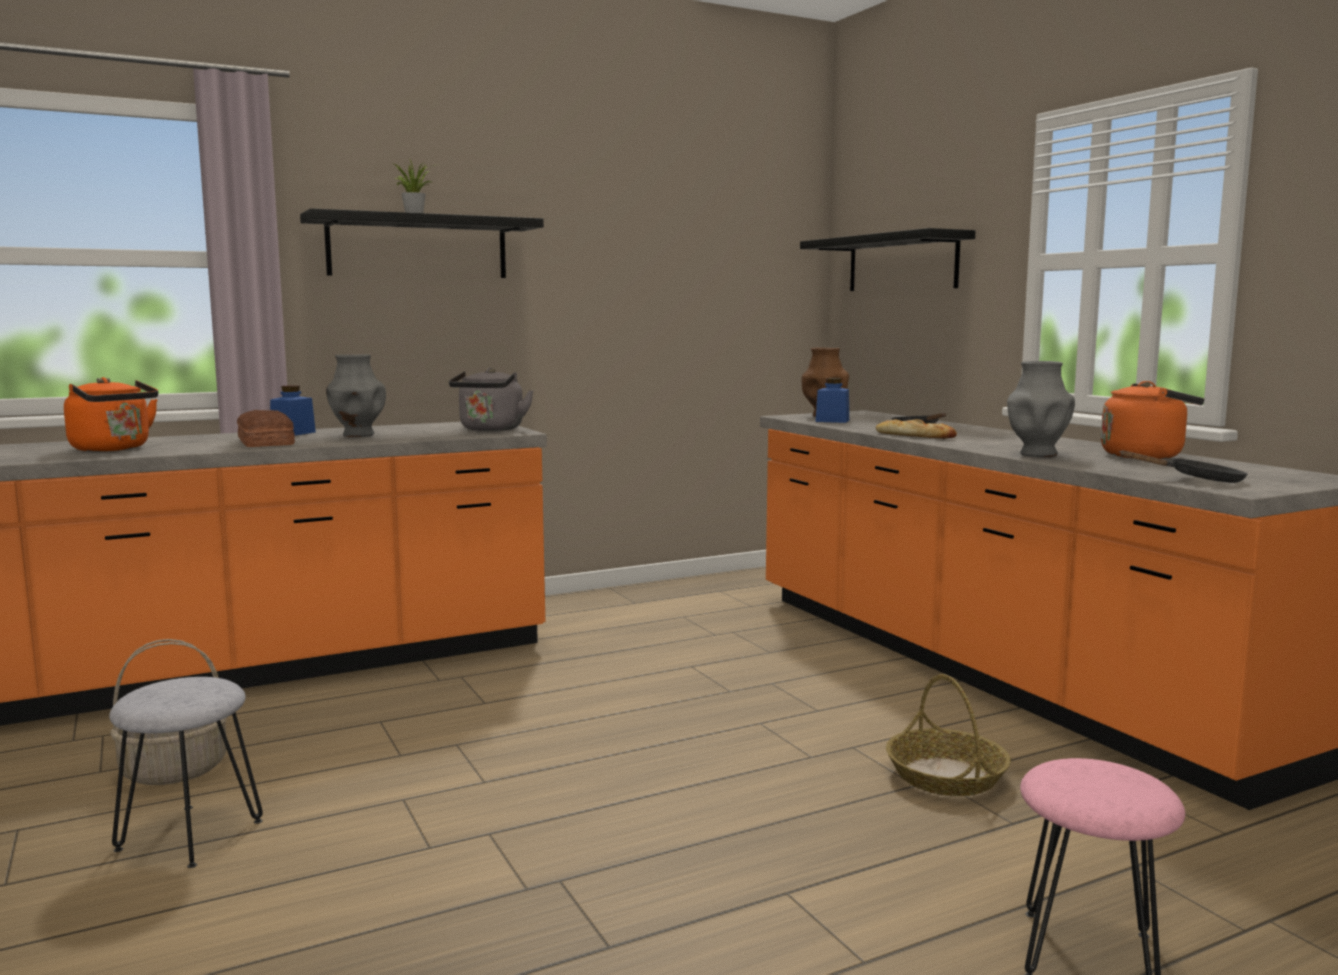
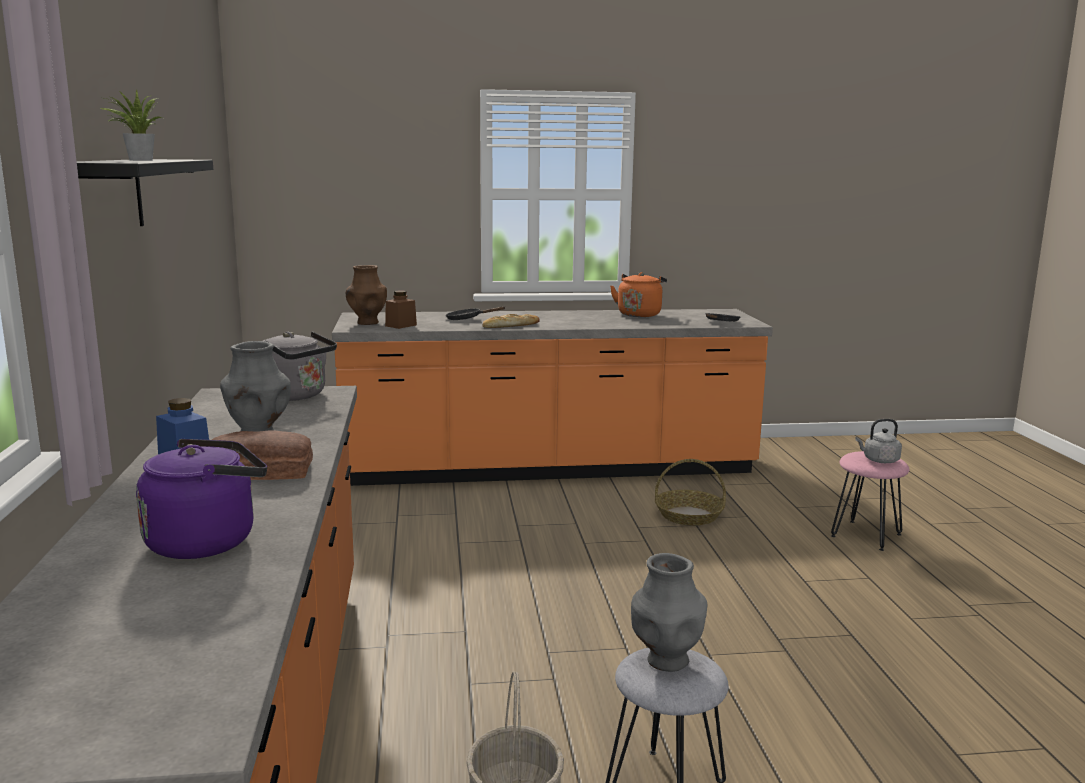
camera: 70 degrees left, 5 degrees up
(114, 449) = (208, 541): orange kettle -> purple kettle
(832, 421) = (401, 325): blue jar -> brown jar
(902, 263) = (342, 187): black shelf -> none
(1037, 454) = (617, 324): grey vase -> grey vase (666, 661)
(1090, 786) = (879, 460): none -> grey kettle

